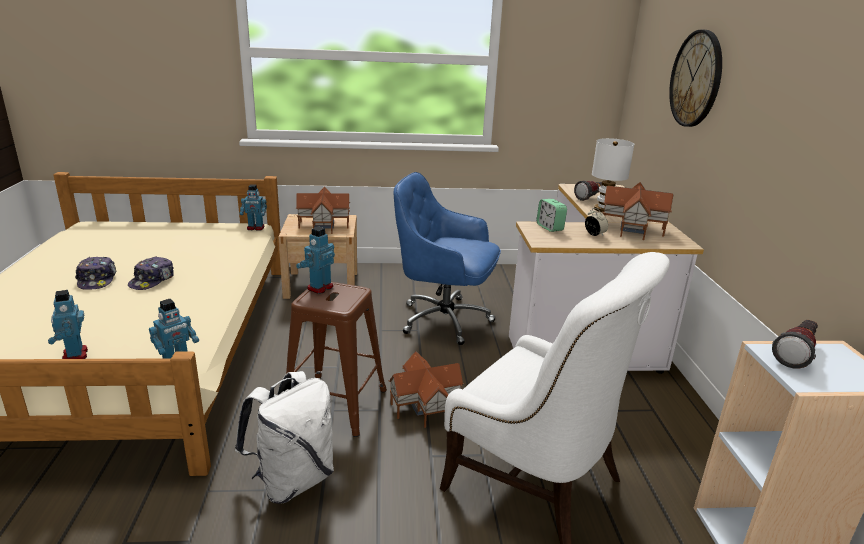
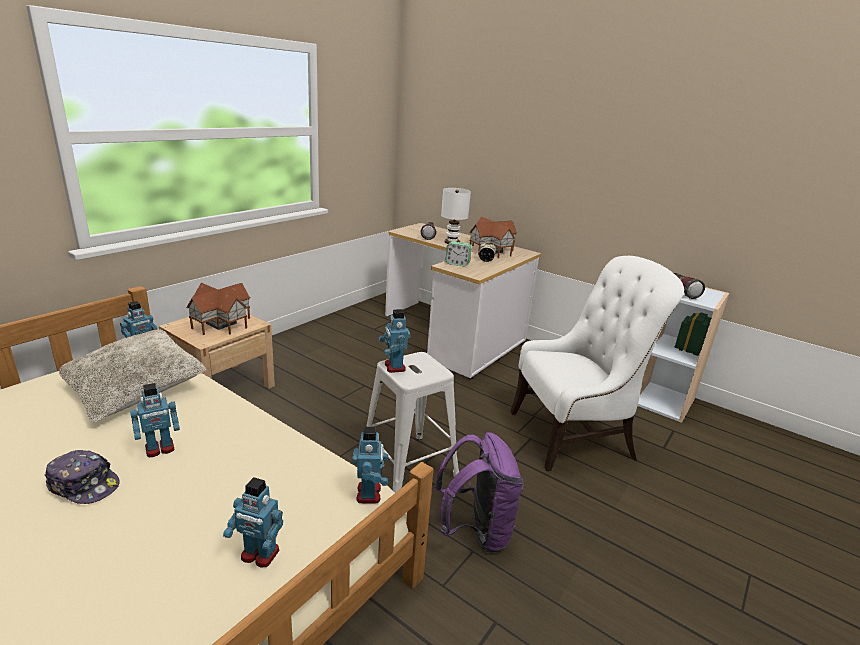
camera: 50 degrees left, 0 degrees up
(152, 280) = (160, 449): cap -> toy robot
(209, 244) = (134, 387): none -> beige pillow
(292, 480) = (476, 531): white backpack -> purple backpack
(335, 404) = (408, 467): brown stool -> white stool
(424, 406) = (458, 432): toy house -> none
(445, 319) = (368, 369): blue office chair -> none
(696, 79) = (495, 138): wall clock -> none

